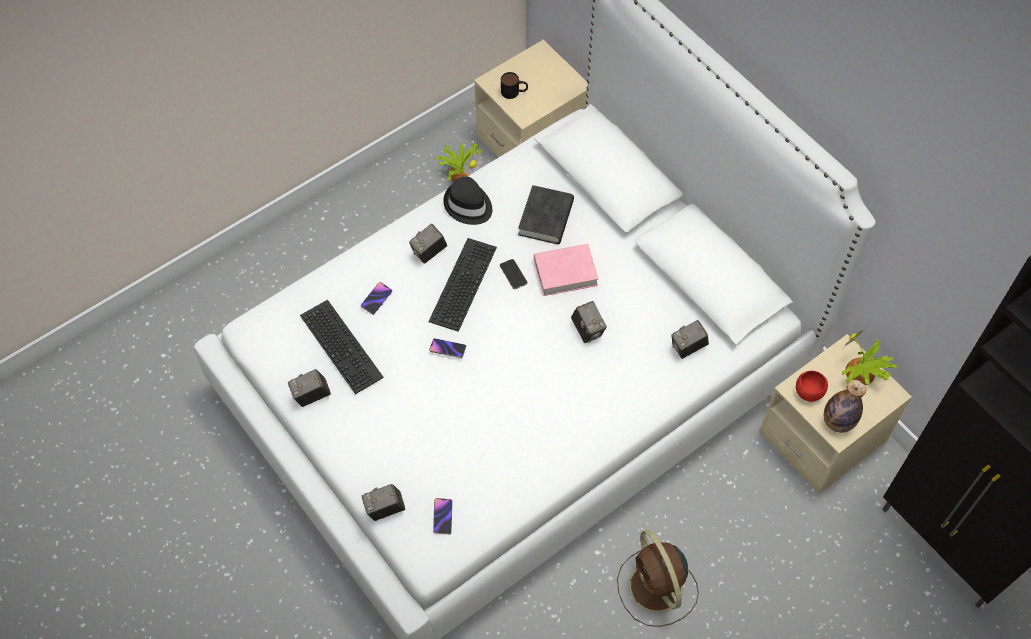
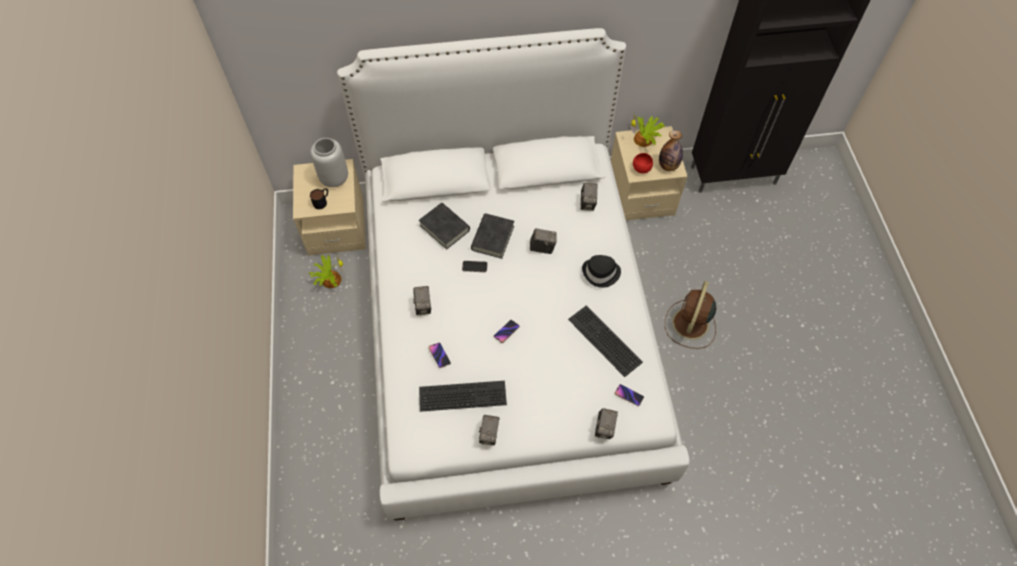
camera: 60 degrees left, 0 degrees up
(461, 282) = (461, 299): keyboard -> keyboard (603, 341)
(468, 205) = (402, 266): black hat -> black hat (601, 273)
(551, 86) = (334, 179): none -> grey vase
(565, 272) = (492, 238): pink book -> black book
(657, 589) = (690, 325): brown fan -> brown fan turned 105 degrees clockwise

